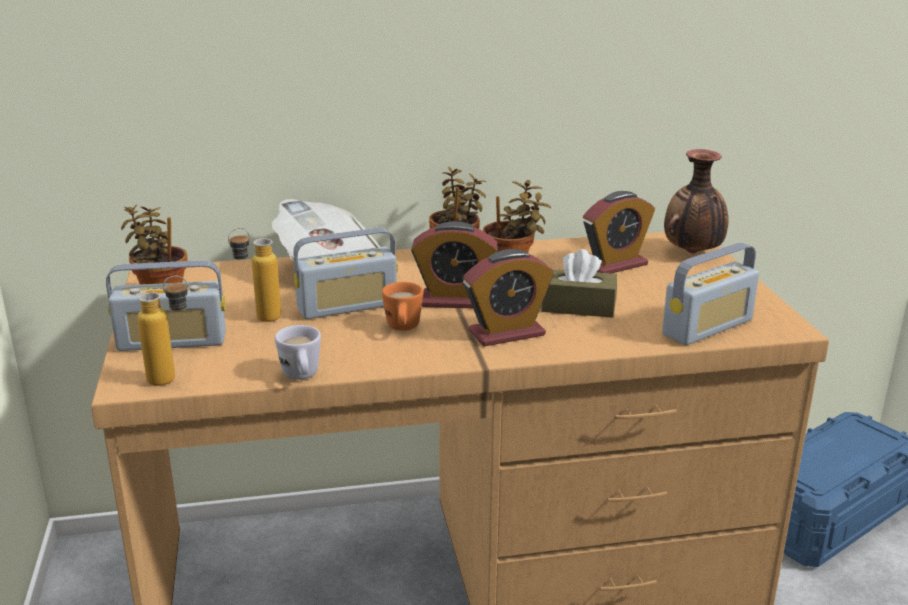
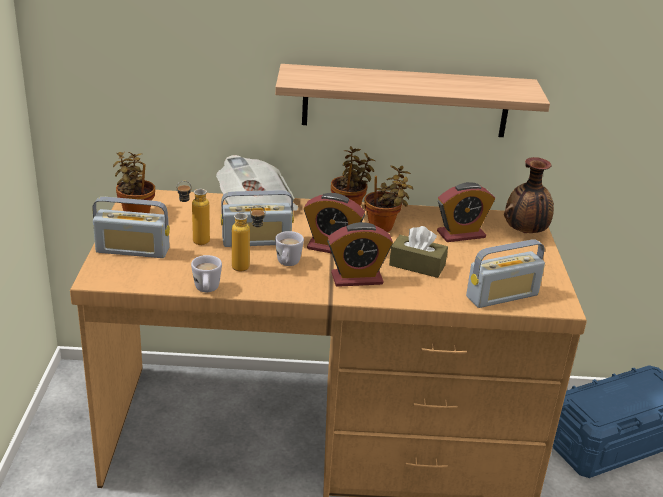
camera: 10 degrees right, 5 degrees up
(173, 379) = (125, 279): bottle -> bottle (248, 268)
(403, 329) = (287, 264): orange mug -> white mug
(514, 98) = (405, 101): none -> shelf

